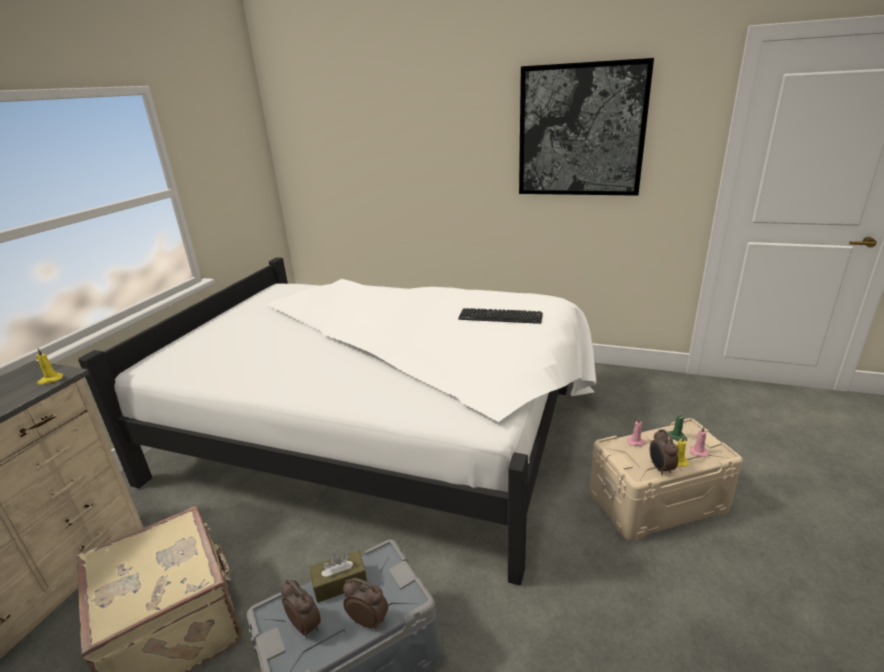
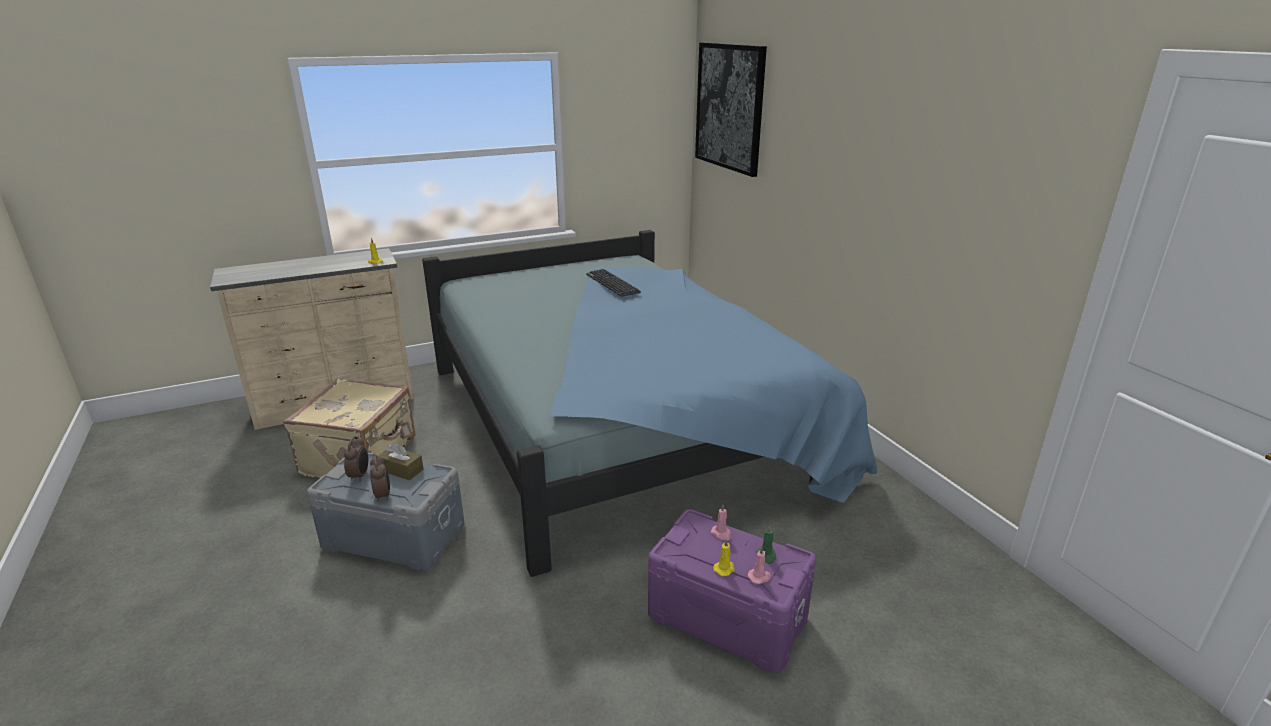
camera: 45 degrees right, 0 degrees up
(386, 426) = (623, 423): white bed -> blue bed
(500, 317) = (723, 352): keyboard -> keyboard (612, 283)
(581, 131) = (938, 163): picture -> picture (729, 107)
(657, 503) = (726, 618): beige storage box -> purple storage box
(660, 469) = (697, 561): alarm clock -> none

